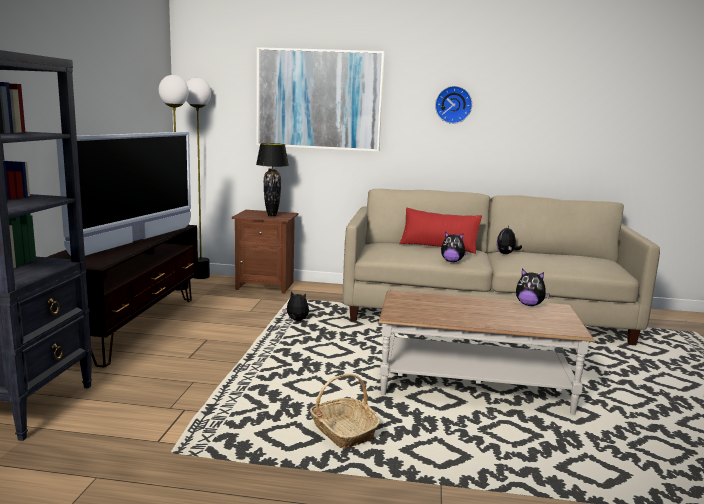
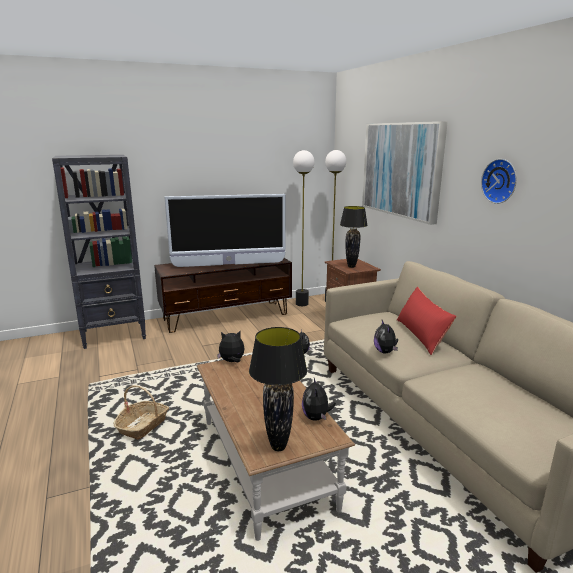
camera: 60 degrees right, 5 degrees up
(506, 254) = (469, 370): plush toy -> plush toy (232, 361)
(565, 323) = (279, 447): none -> black table lamp

